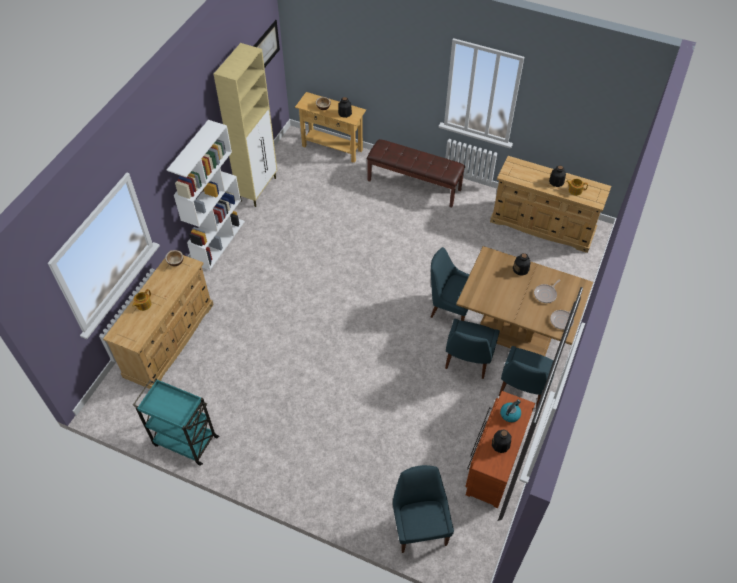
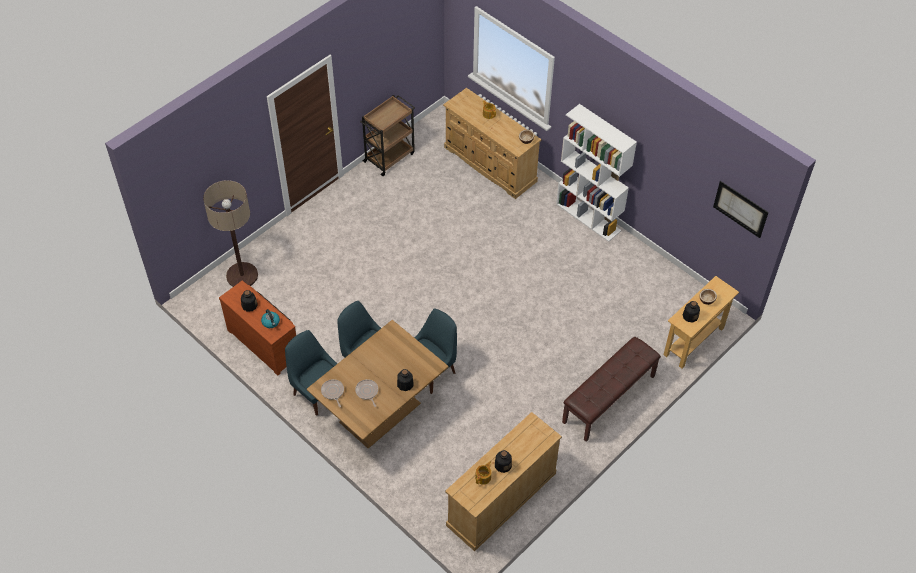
camera: 110 degrees right, 0 degrees up
(184, 440) = (390, 157): turquoise cart -> brown cart
(258, 189) = (650, 262): beige cabinet -> none
(420, 527) = (242, 276): blue chair -> floor lamp

